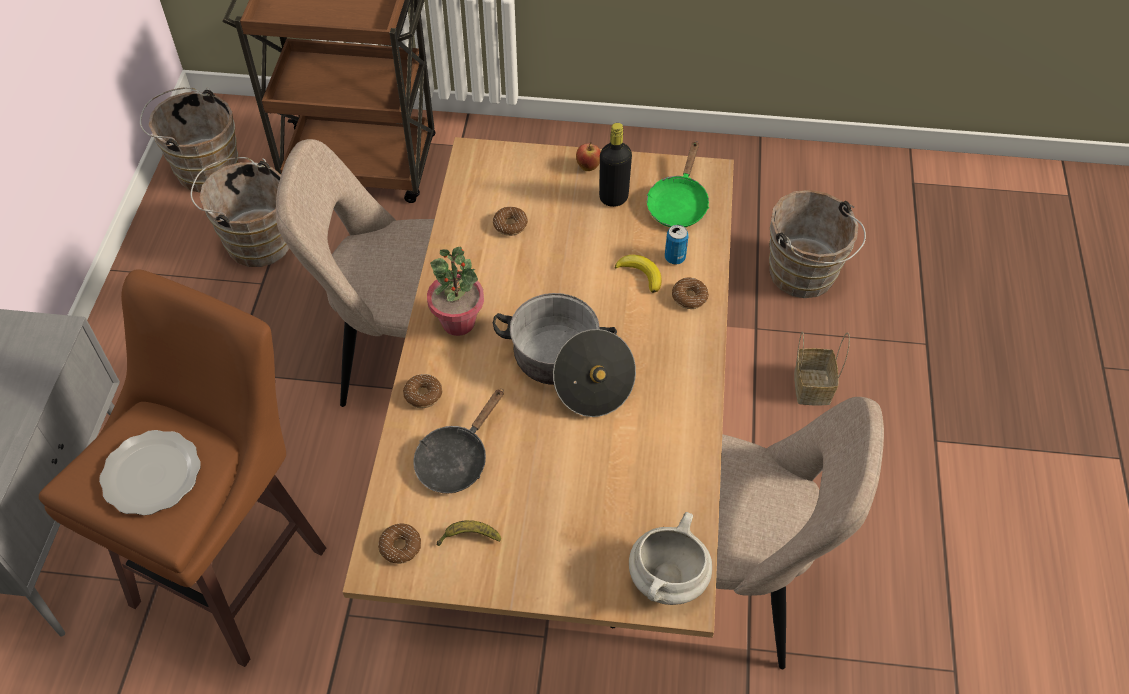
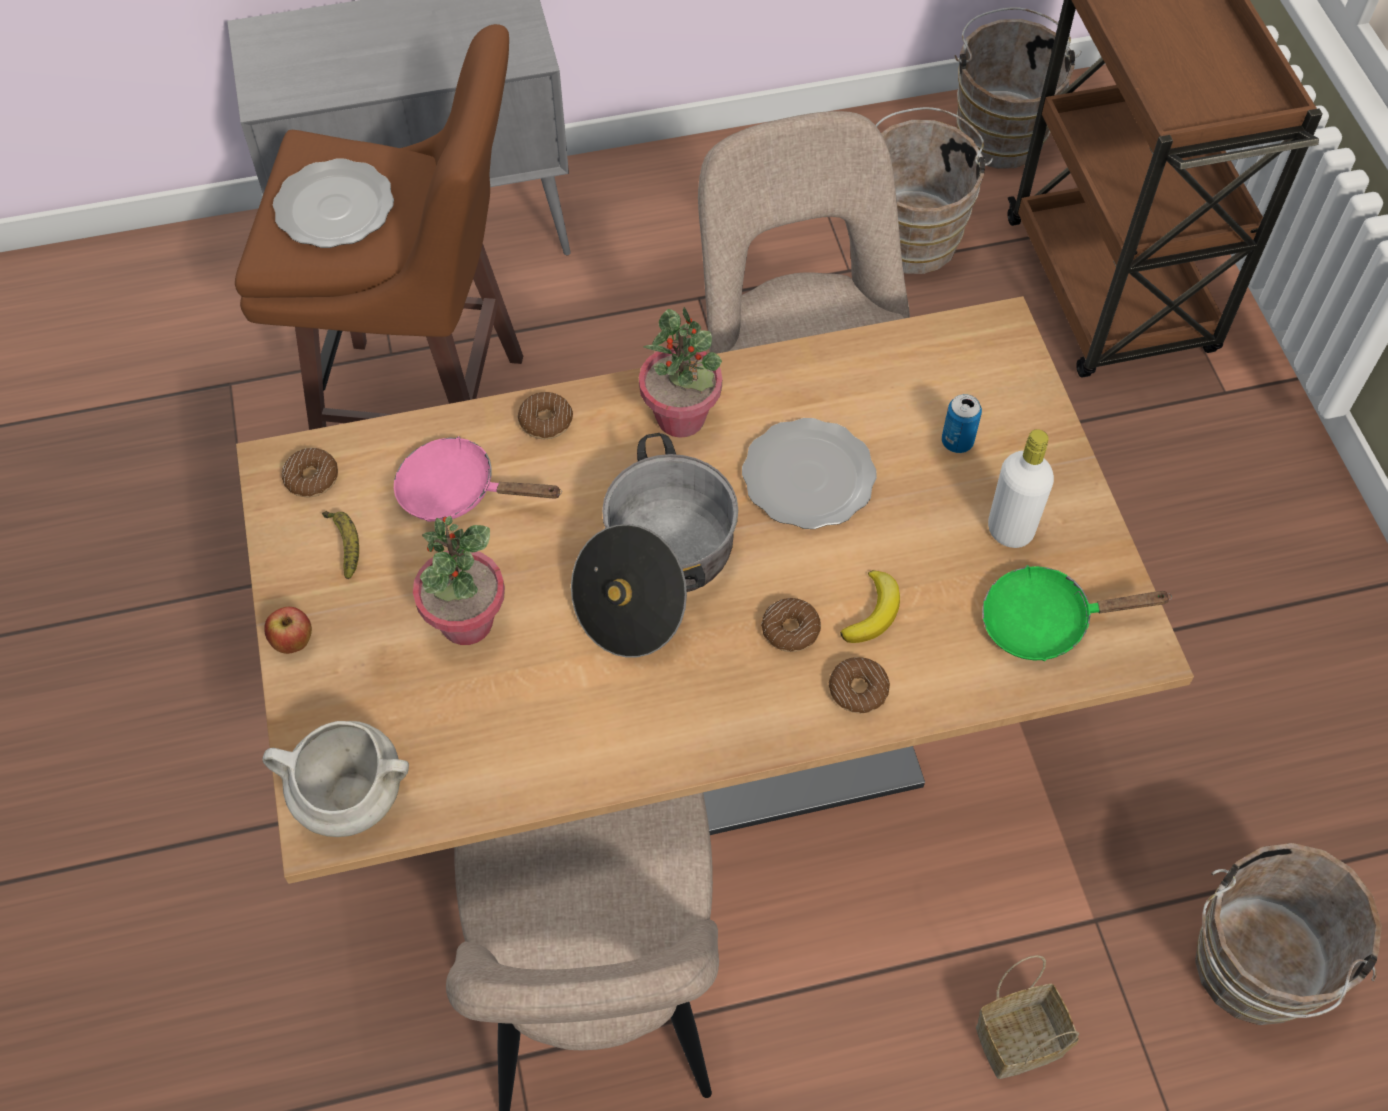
camera: 70 degrees right, 5 degrees up
(456, 459) = (458, 492): black frying pan -> pink frying pan
(510, 225) = (886, 418): donut -> donut (790, 630)
(535, 273) = (810, 478): none -> plate
(562, 480) = (466, 622): none -> potted plant
(588, 167) = (1056, 478): apple -> apple (293, 643)
(613, 198) = (1010, 530): black bottle -> white bottle
(675, 258) = (929, 648): can -> can (957, 442)

